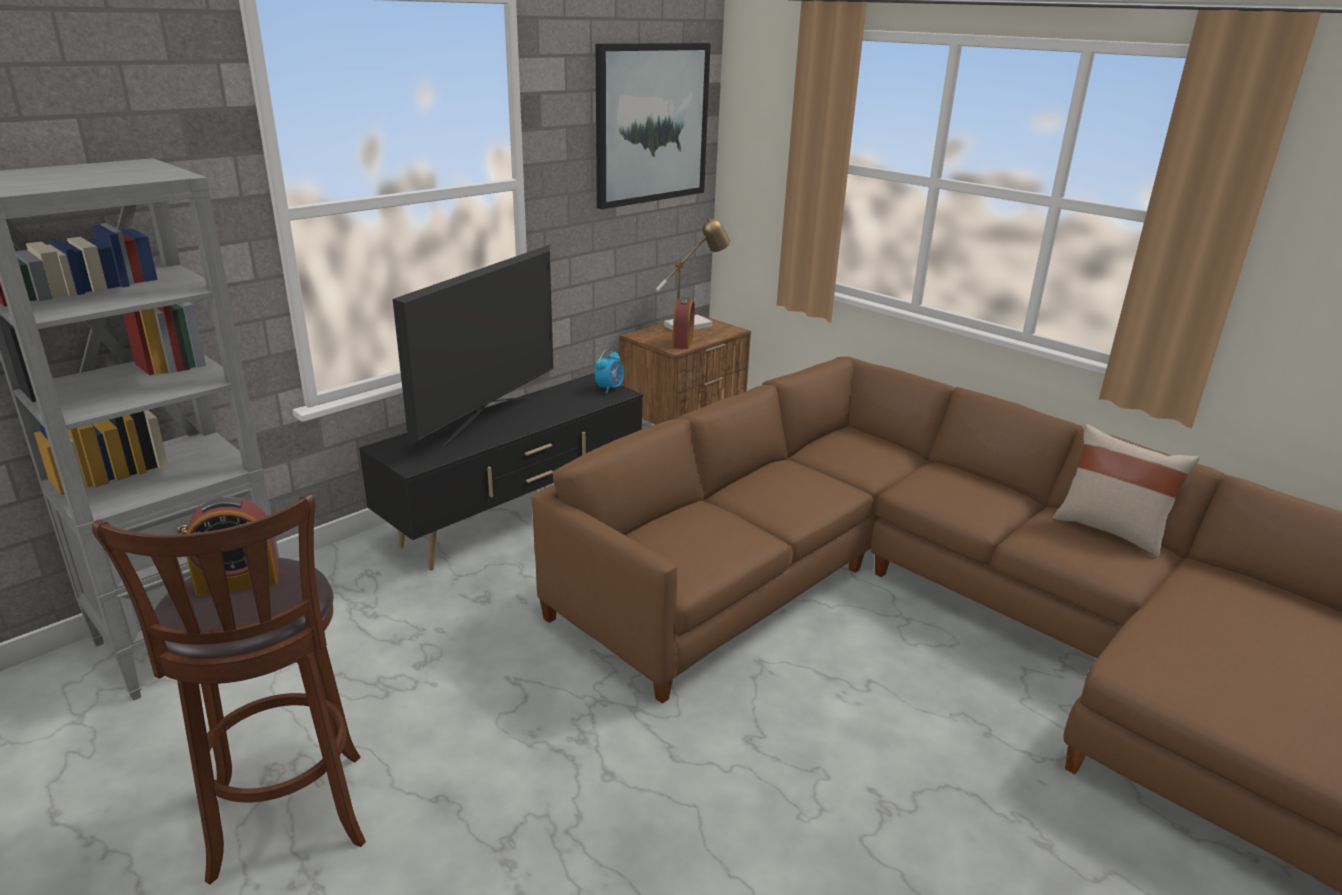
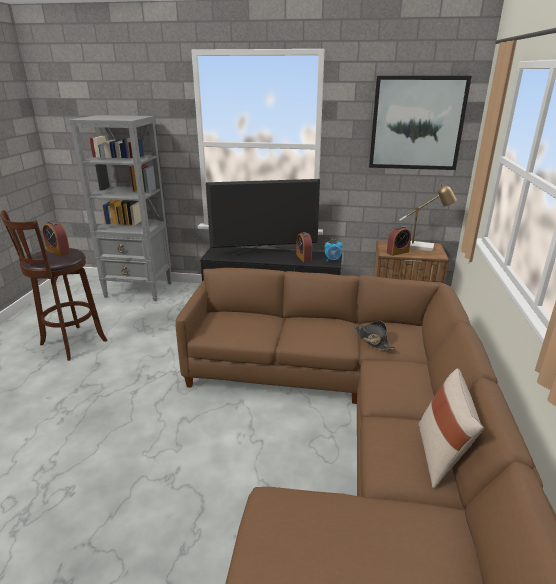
camera: 55 degrees right, 0 degrees up
(563, 401) = (303, 257): none -> alarm clock
(855, 465) = (373, 340): none -> black hat

